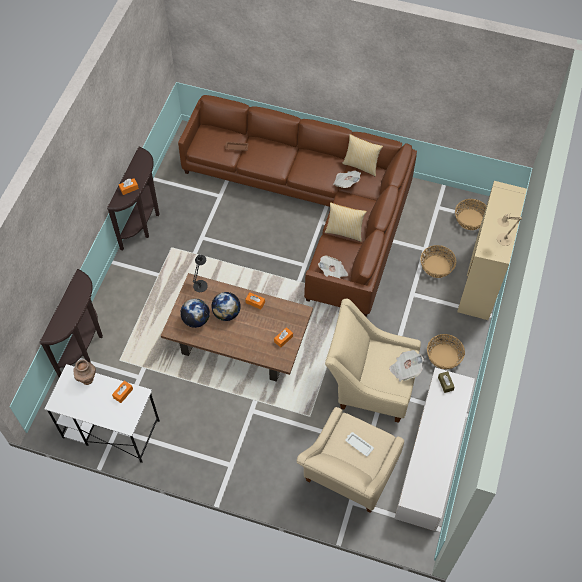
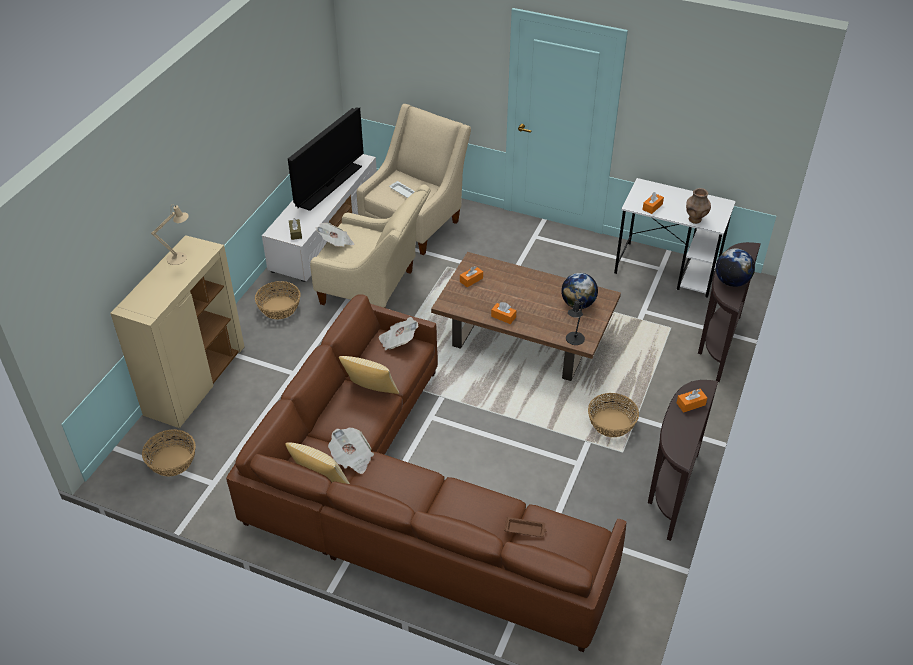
camera: 175 degrees left, 15 degrees down
(227, 313) = (539, 308): globe -> globe (731, 282)
(432, 452) = (330, 186): none -> television
(436, 266) = (248, 402): basket -> basket (611, 423)

